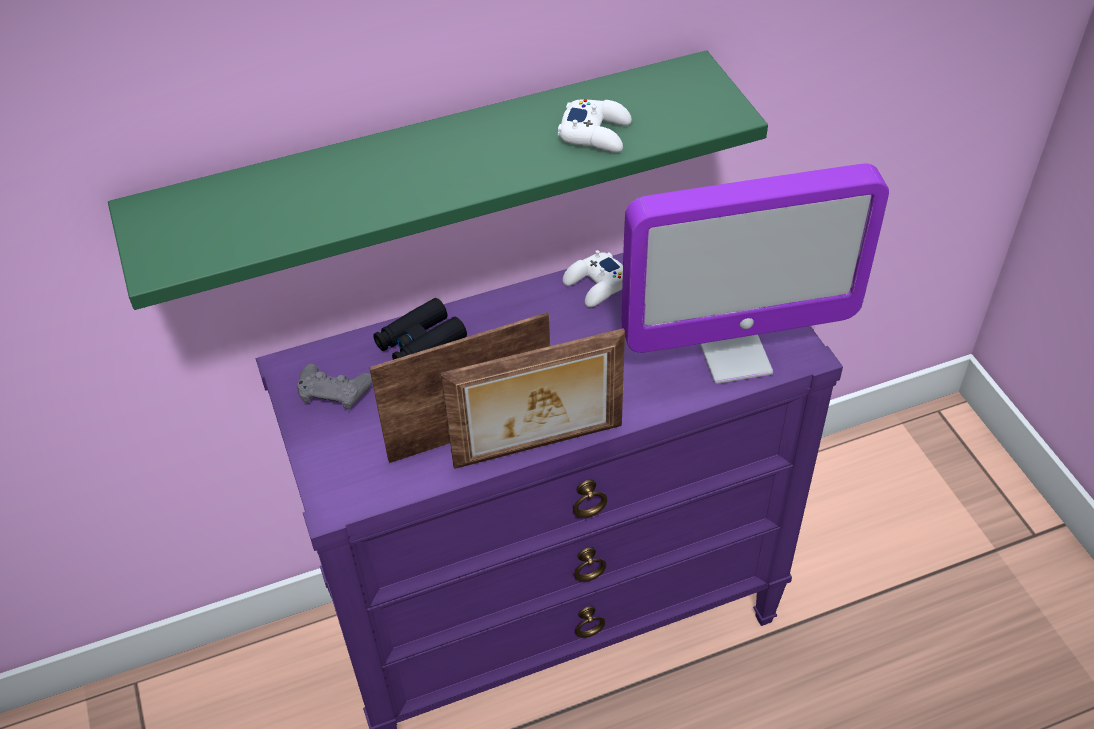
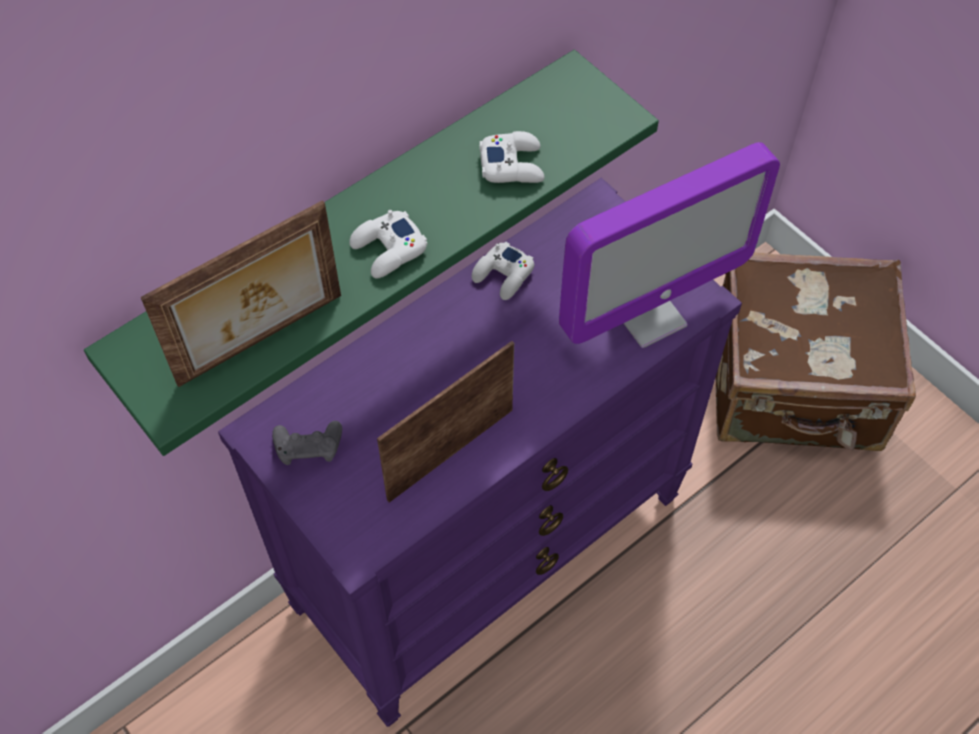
camera: 20 degrees left, 10 degrees up
(420, 343) = (366, 375): black binoculars -> none
(435, 179) = (388, 250): none -> white game controller
(539, 448) = (515, 451): picture frame -> picture frame (262, 341)
(946, 544) = (795, 388): none -> brown suitcase

